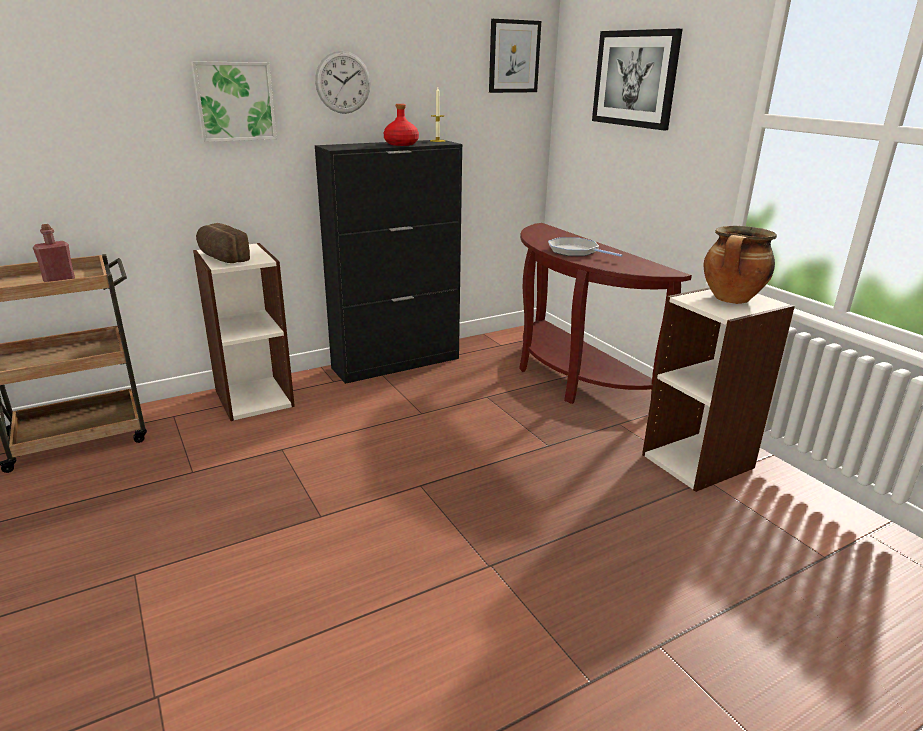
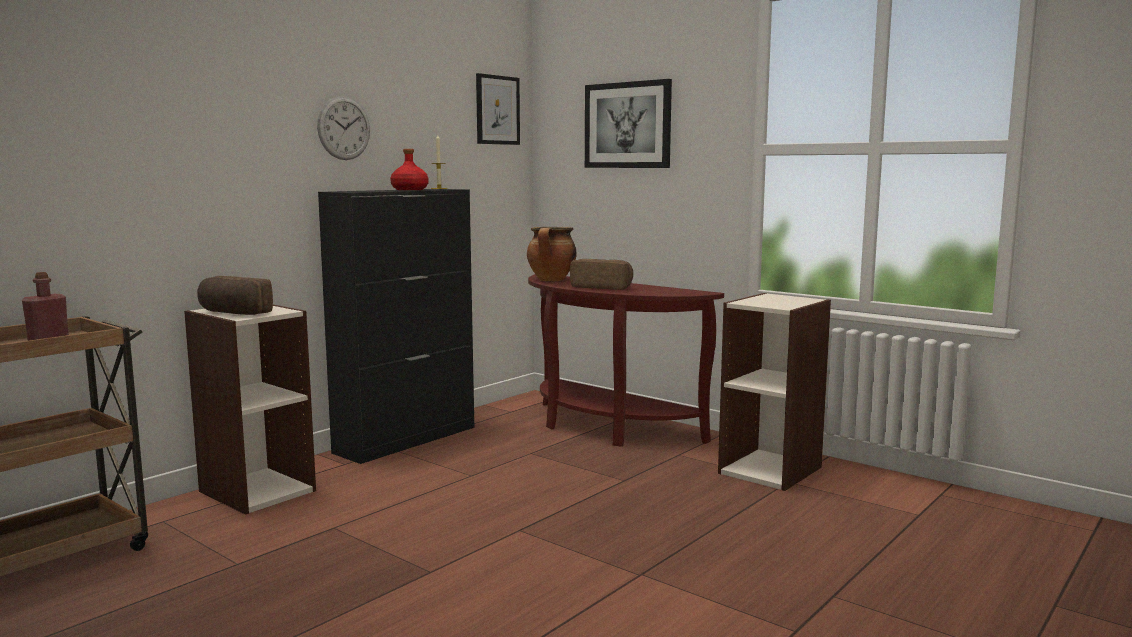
camera: 20 degrees left, 15 degrees down
(234, 101) = (236, 143): picture -> none
(575, 251) = (602, 287): frying pan -> bread
(731, 300) = (778, 300): cooking pot -> cooking pot (551, 280)

